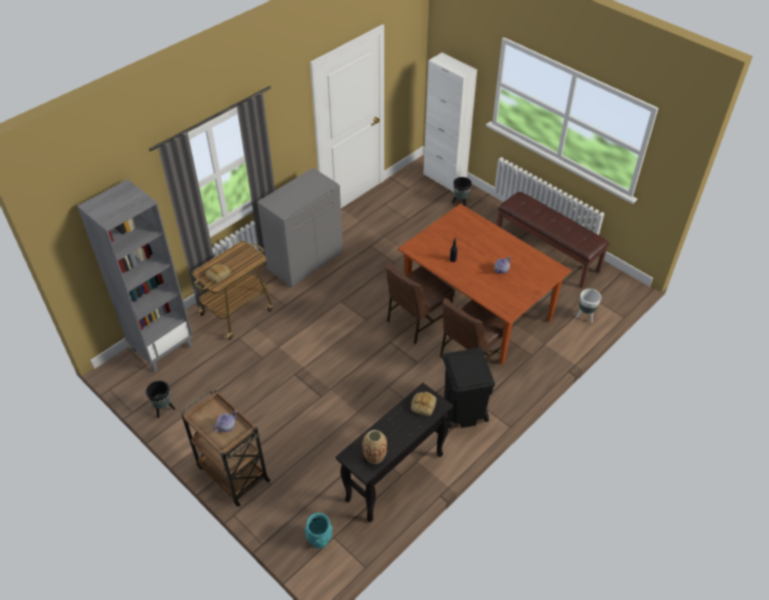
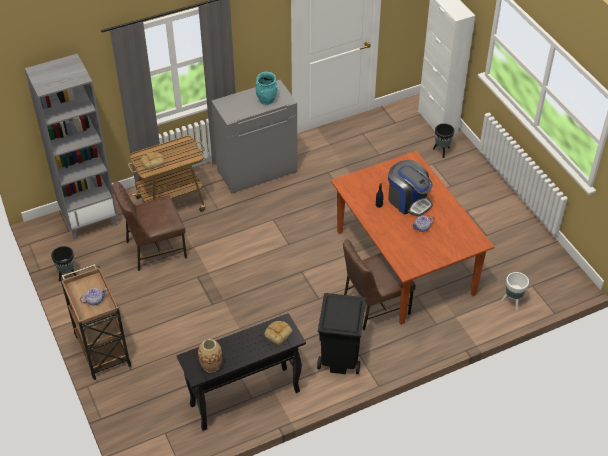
camera: 20 degrees right, 0 degrees up
(319, 539) = (151, 431): turquoise vase -> turquoise vase (266, 100)
(417, 320) = (338, 258): brown chair -> brown chair (154, 249)
(477, 249) = (408, 201): none -> coffee machine
(547, 252) = (507, 226): brown bench -> none

